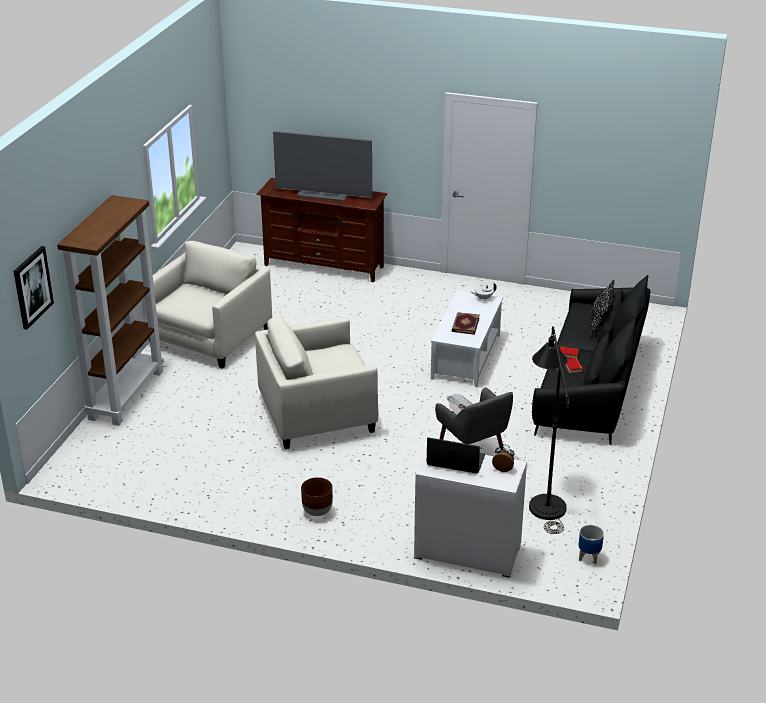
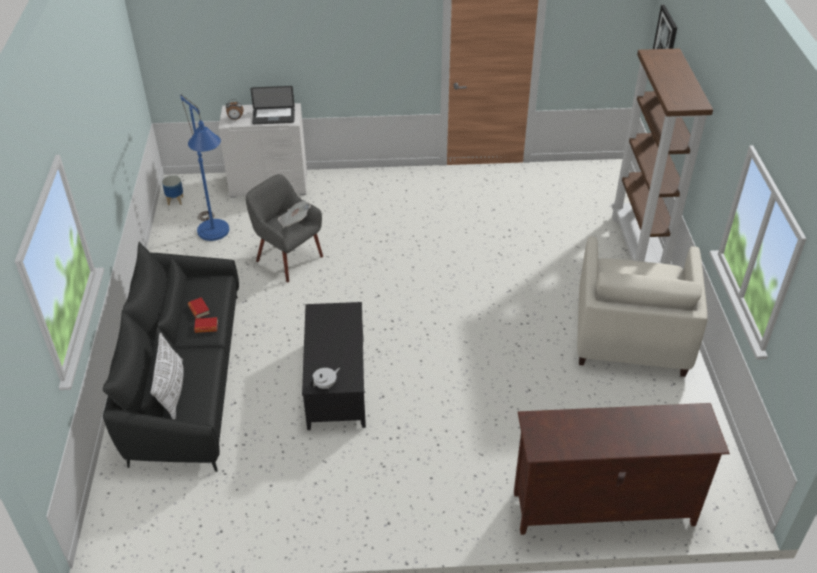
camera: 160 degrees right, 10 degrees up
(317, 413) = (451, 270): beige armchair -> none
(317, 511) = (395, 187): brown planter -> none
(324, 193) = (616, 430): television -> none
(465, 324) = (332, 333): book -> none
(467, 357) = (335, 382): white coffee table -> black coffee table
(545, 501) = (216, 236): black floor lamp -> blue floor lamp
(600, 322) = (172, 389): black pillow -> white pillow

